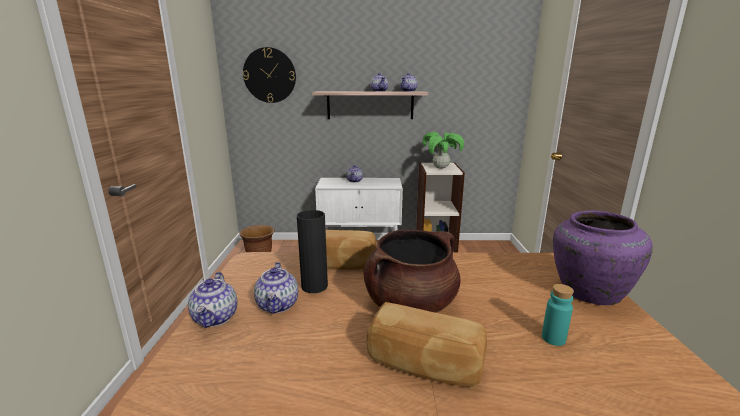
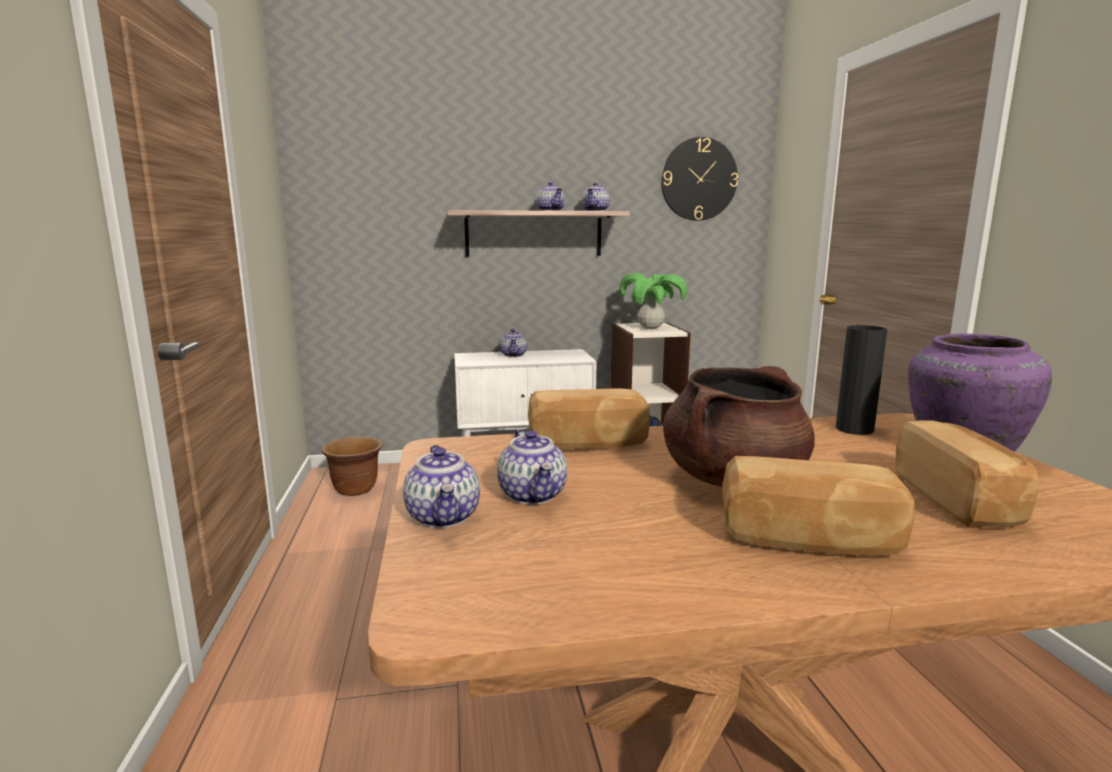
camera: 10 degrees left, 5 degrees down
(269, 75) = (369, 185): wall clock -> wall clock (698, 179)
(314, 286) = (571, 470): black vase -> black vase (854, 429)
(553, 338) = (957, 499): turquoise bottle -> bread

